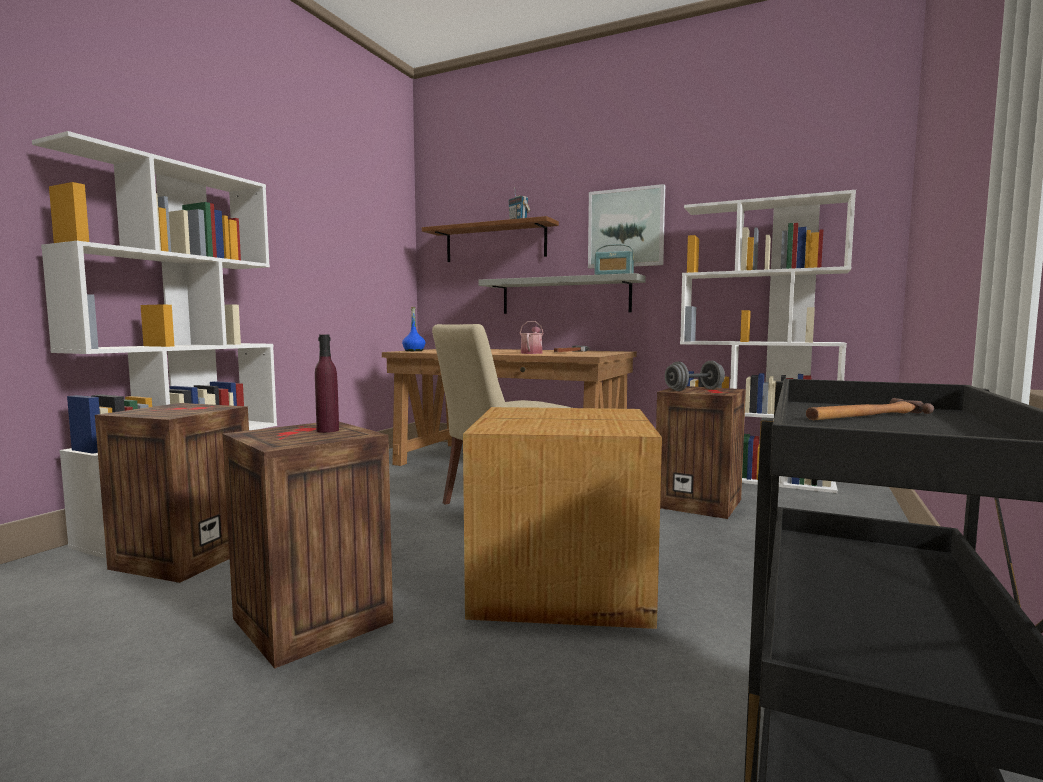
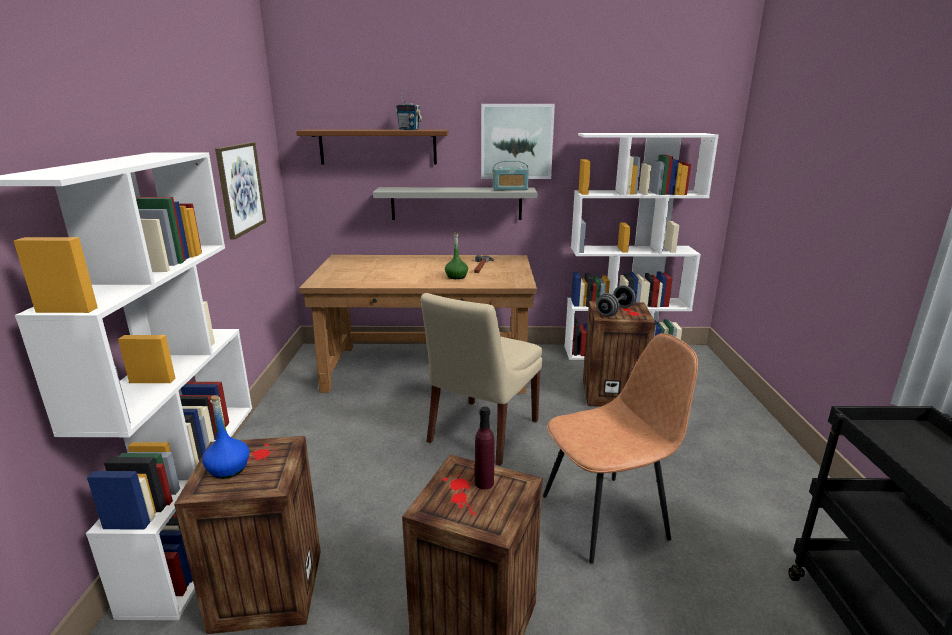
camera: 25 degrees left, 15 degrees up
(351, 263) = (240, 188): none -> picture
(414, 351) = (325, 278): blue bottle -> blue bottle (229, 469)
(532, 353) = (456, 276): watering can -> green bottle
(564, 583) = (607, 516): cardboard box -> brown chair
(865, 415) = (909, 450): hammer -> none

